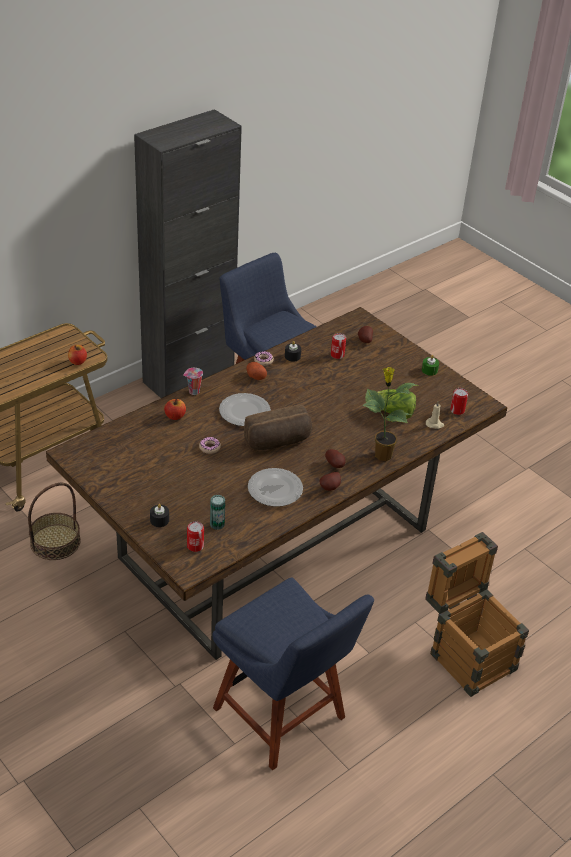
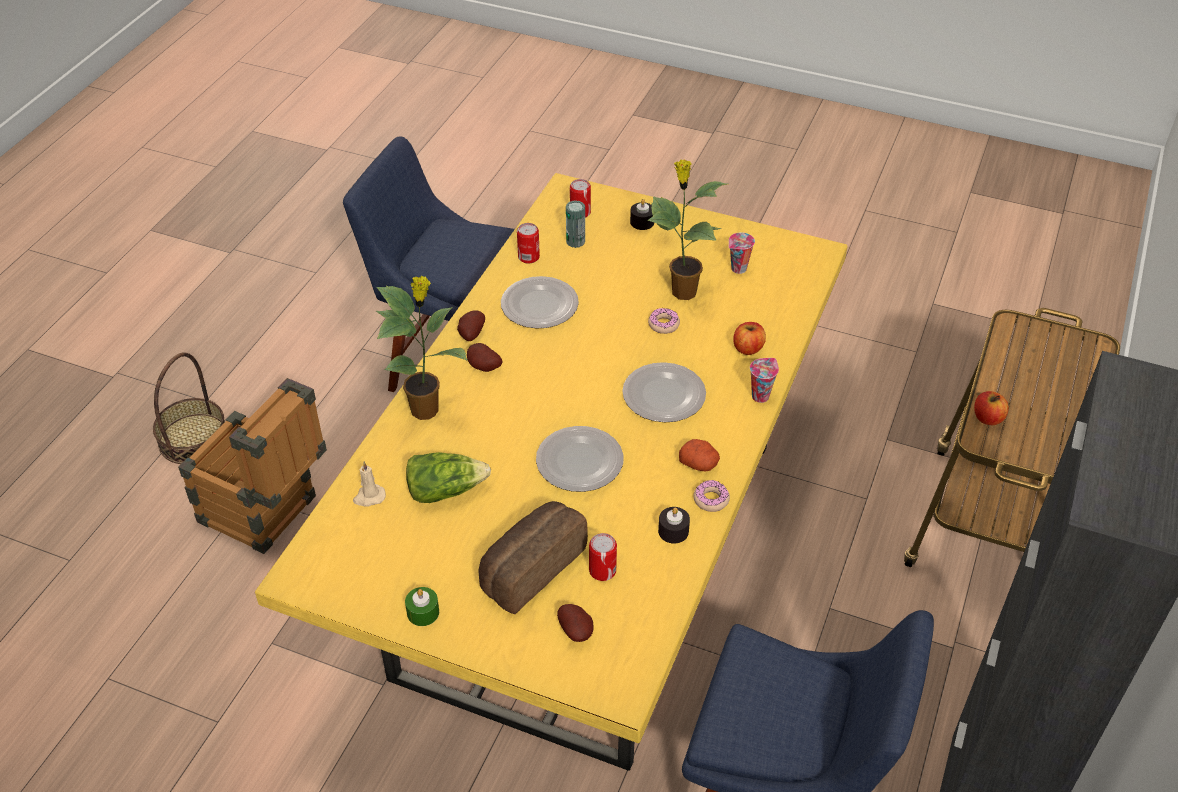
camera: 155 degrees right, 5 degrees up
(55, 542) = (854, 433): basket -> basket (193, 439)
(131, 462) = (738, 269): none -> cup
(179, 462) = (682, 291): none -> potted plant
(278, 442) = (582, 369): bread -> bread (530, 567)
(278, 542) = (588, 559): brown dining table -> yellow dining table
(315, 399) = (578, 462): none -> plate
(457, 410) = (341, 542): can -> can (528, 257)

